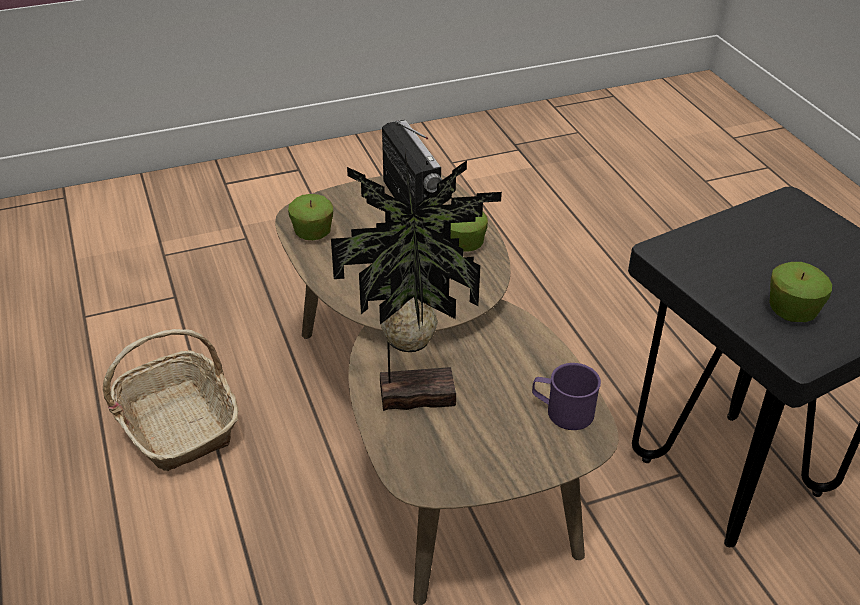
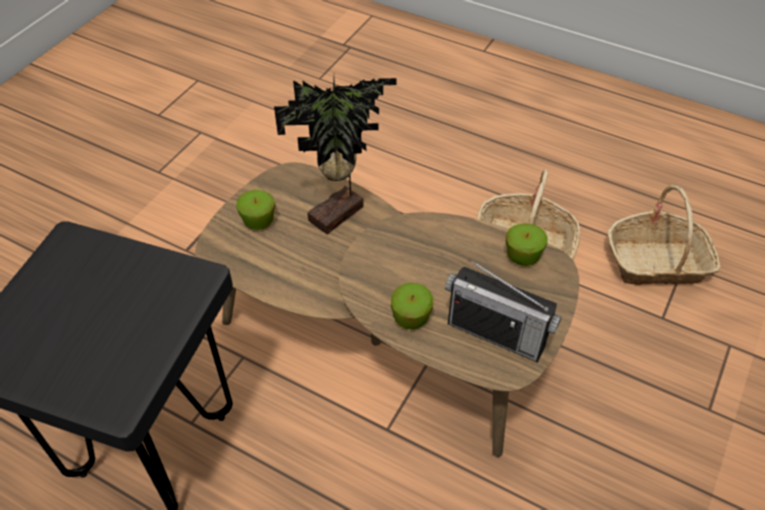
camera: 140 degrees right, 10 degrees up
(101, 331) = (657, 262): none -> basket
(562, 411) = (242, 256): purple mug -> none
(791, 311) = (82, 274): apple -> apple (258, 221)

